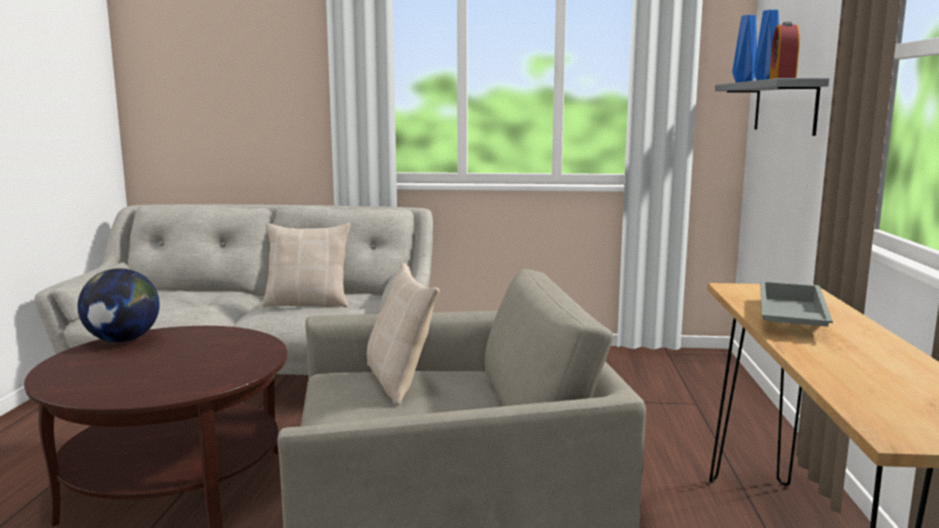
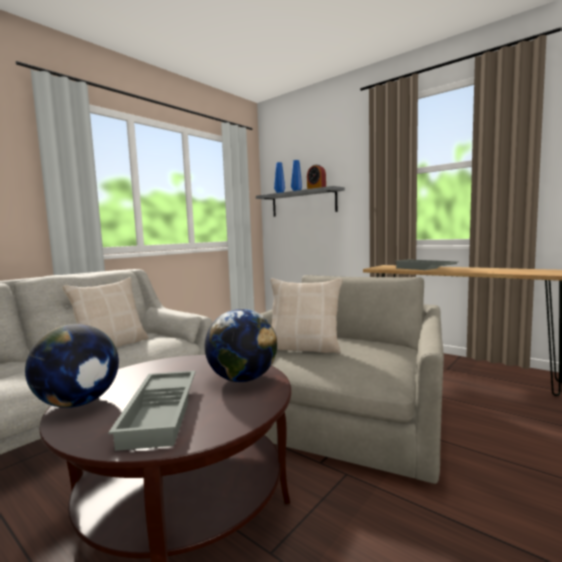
camera: 55 degrees left, 5 degrees down
(110, 370) = (162, 413): none -> grey tray
(209, 374) = (243, 379): none -> globe

